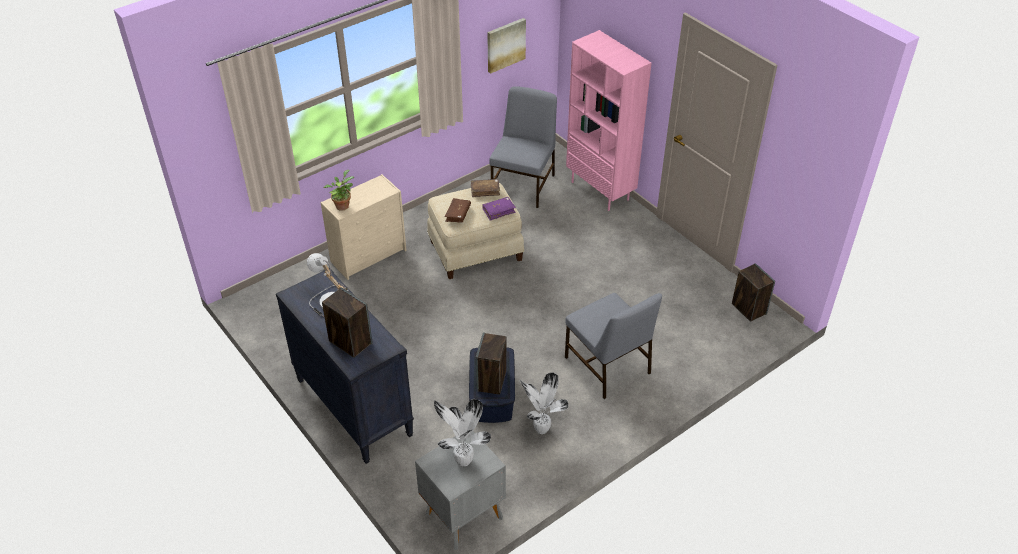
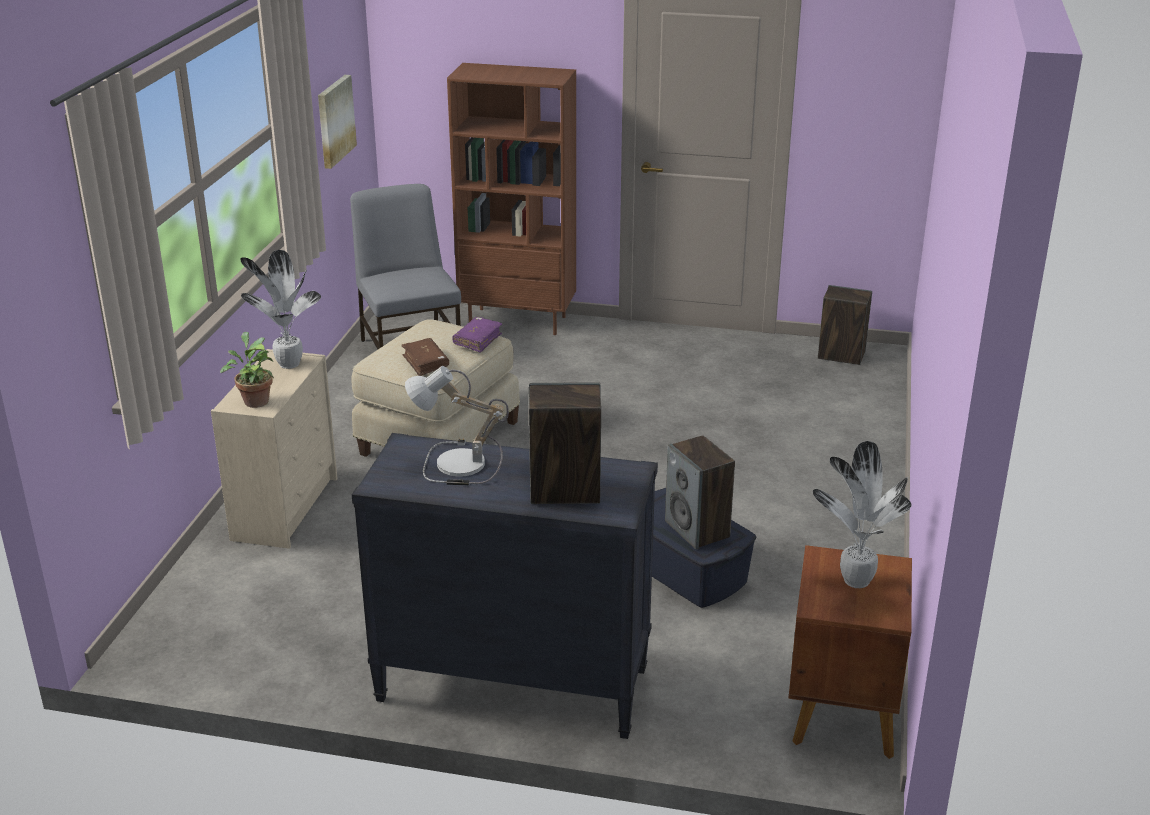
camera: 40 degrees left, 15 degrees down
(462, 515) = (842, 715): grey nightstand -> brown nightstand
(485, 190) = (427, 328): brown book -> none
(540, 429) = (795, 572): potted plant -> potted plant (287, 365)
(601, 191) = (518, 321): pink bookcase -> brown bookcase
(608, 366) = (777, 473): grey chair -> none

